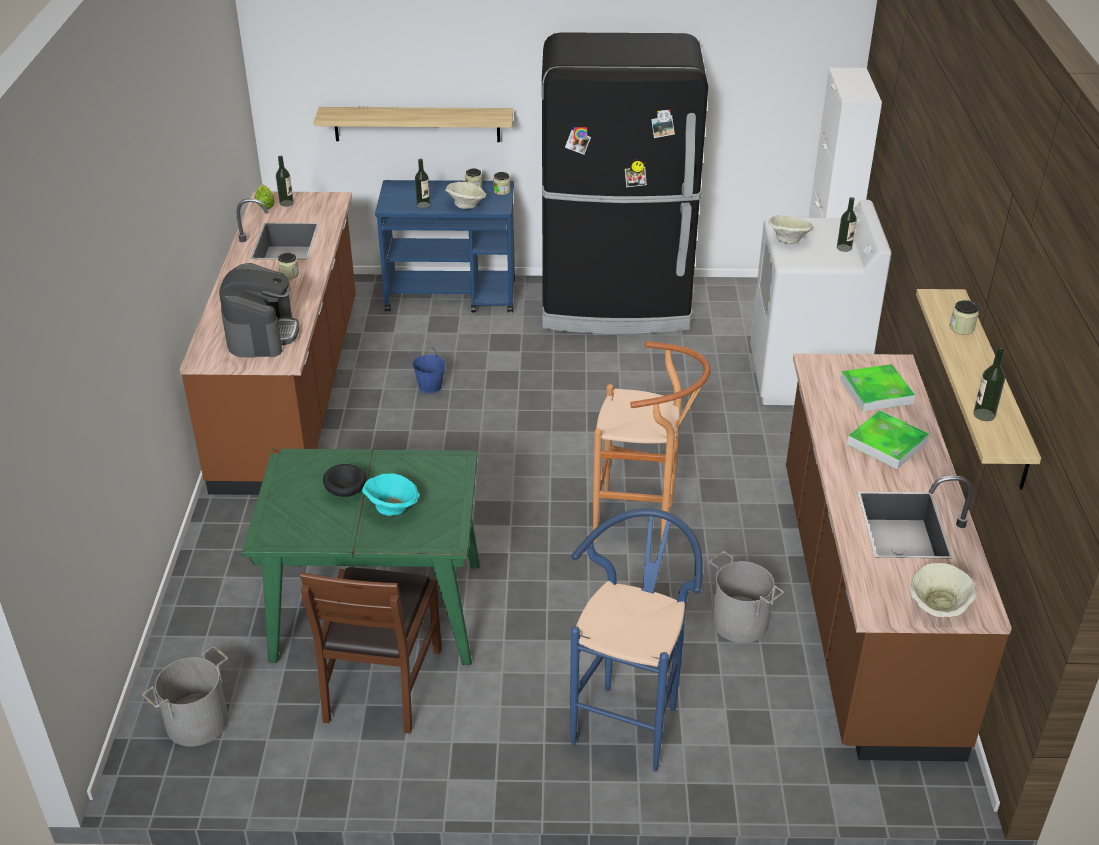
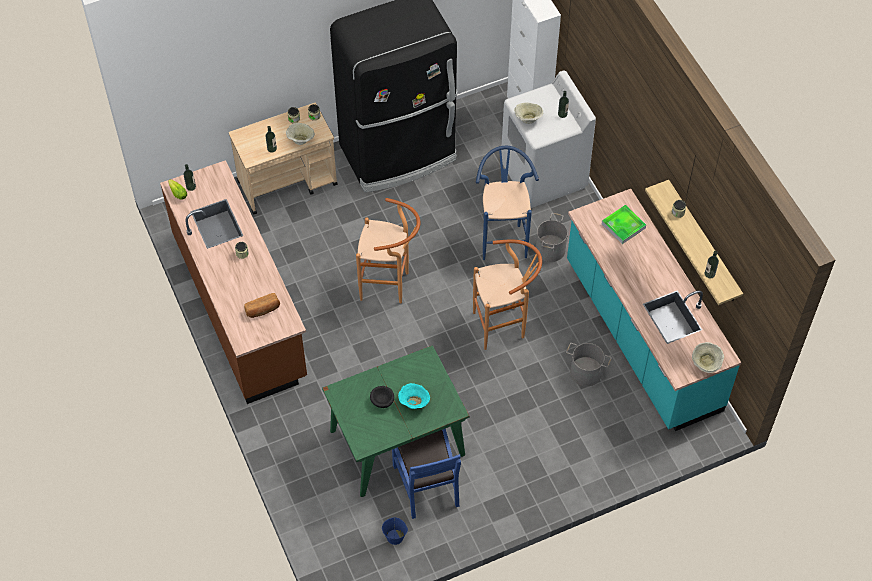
camera: 25 degrees left, 20 degrees up
(196, 721) = (348, 545): grey bucket -> grey bucket (549, 249)
(262, 333) = (263, 310): coffee machine -> bread
(381, 683) = (427, 485): brown chair -> blue chair
(417, 124) = (247, 93): shelf -> none
(430, 387) = (324, 269): blue bucket -> blue bucket (395, 537)
(452, 295) = (288, 183): blue cart -> beige cart
(506, 428) = (390, 286): none -> brown stool
(631, 719) = (560, 453): blue stool -> blue stool (503, 238)
(862, 604) = (641, 336): brown counter -> turquoise counter
(887, 443) = (643, 263): tray -> none

